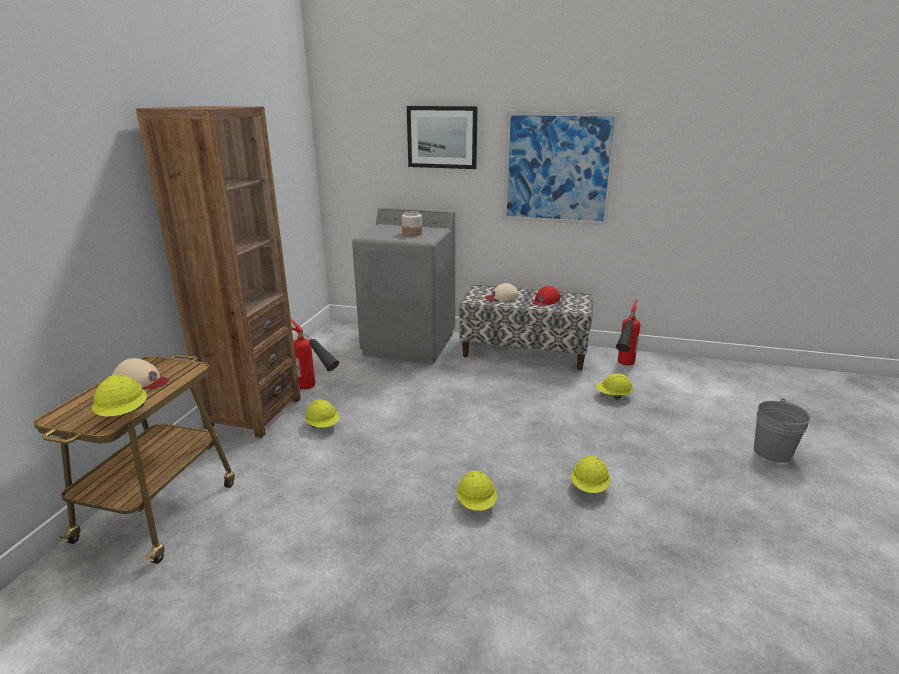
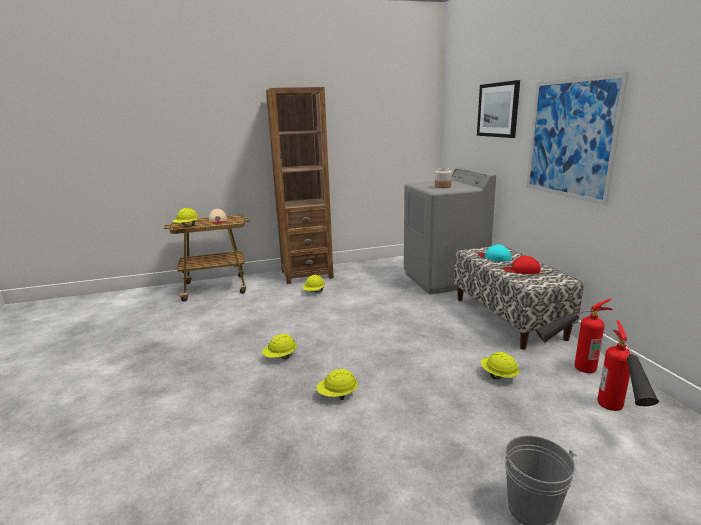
camera: 60 degrees right, 5 degrees down
(317, 390) = (347, 278): fire extinguisher -> fire extinguisher (619, 418)
(502, 297) = (494, 257): beige cap -> turquoise cap

